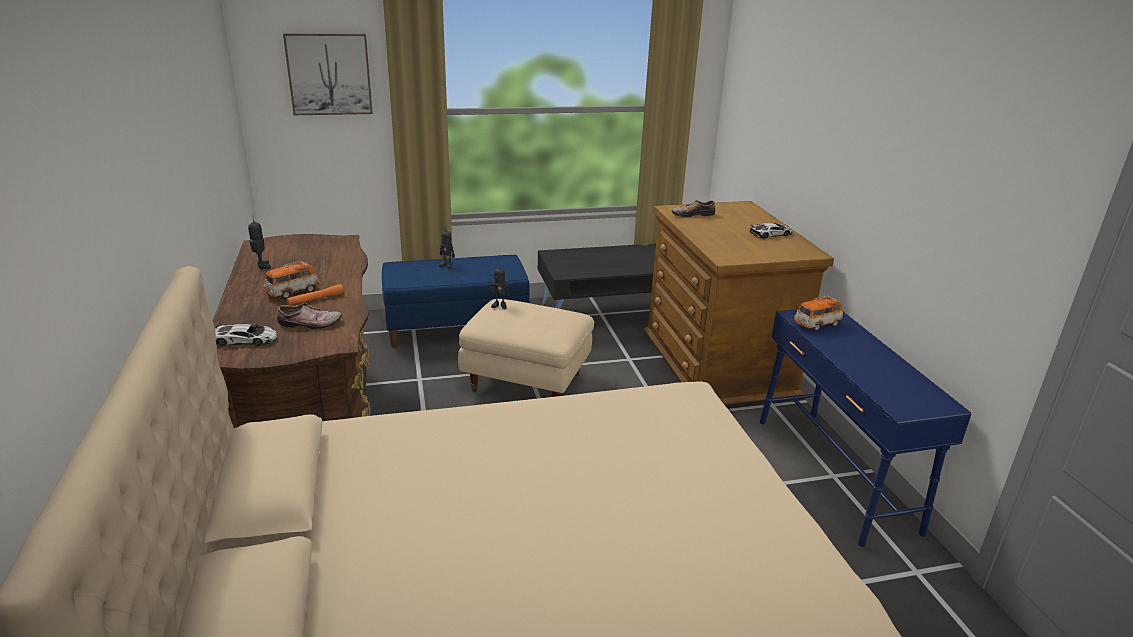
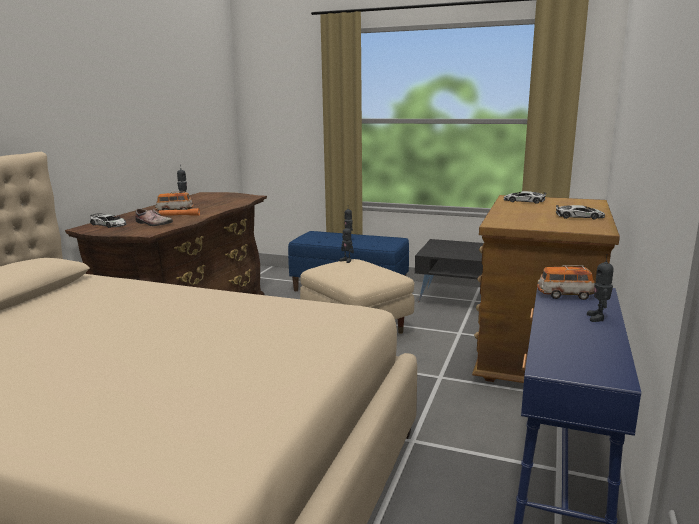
camera: 35 degrees right, 10 degrees down
(329, 74) = (290, 92): picture -> none
(692, 214) = (524, 201): shoe -> toy car
(867, 345) = (598, 318): none -> toy robot

